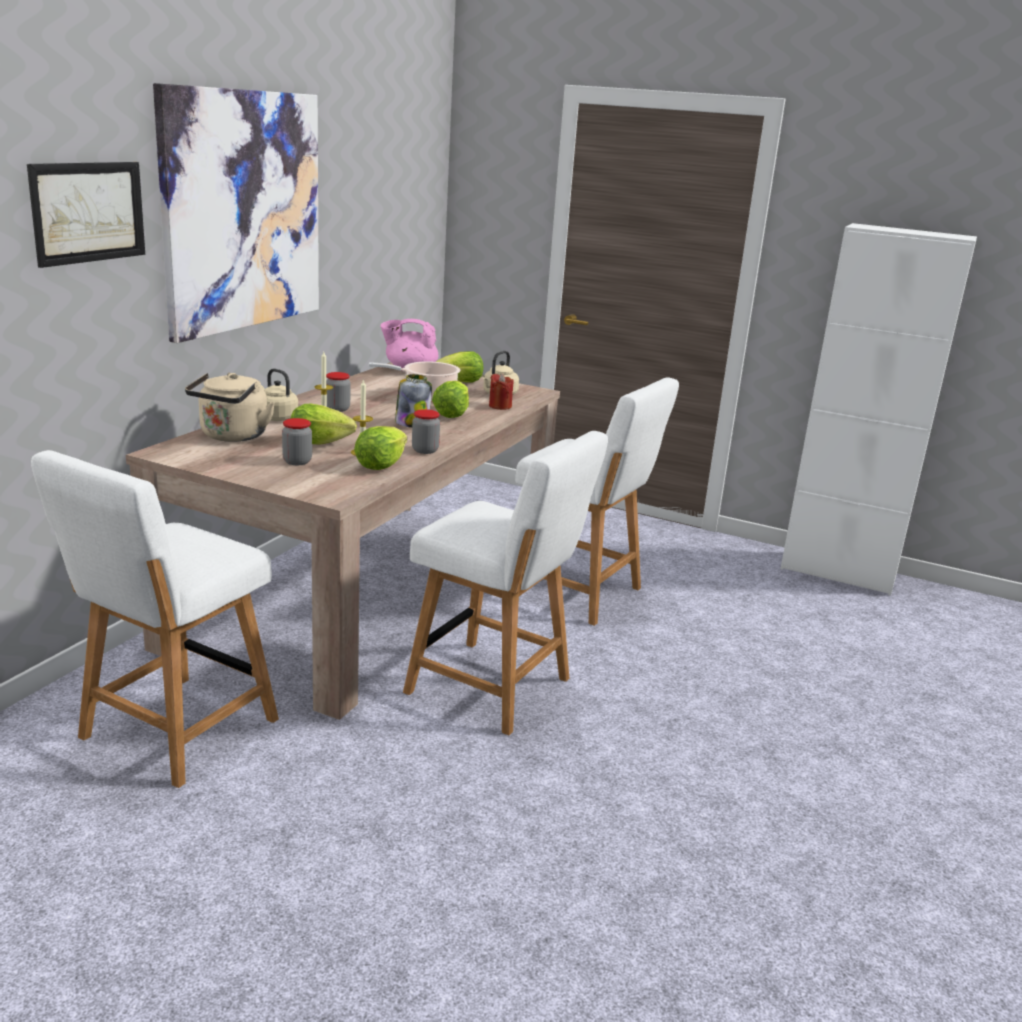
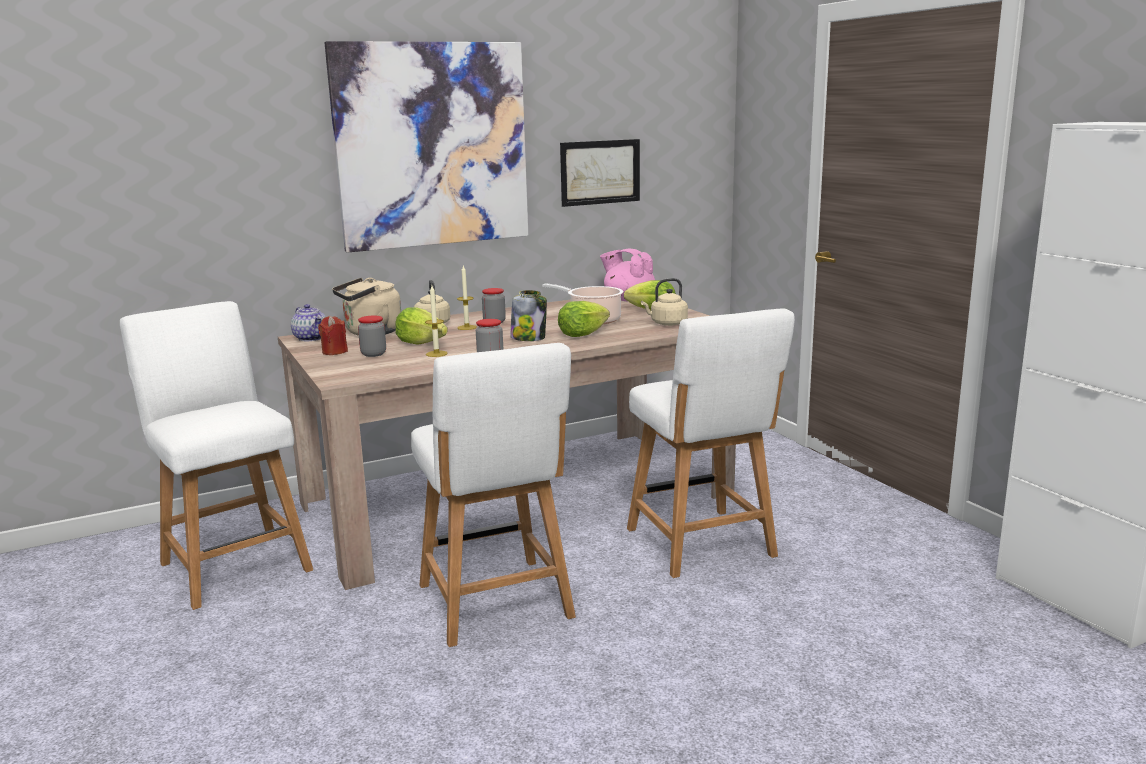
camera: 40 degrees right, 5 degrees down
(88, 212) = (257, 143): picture -> picture (600, 172)
(173, 733) = (233, 564): white chair -> white chair turned 75 degrees clockwise
(177, 452) = (311, 338): none -> teapot
(380, 465) = (427, 364): lettuce -> none
(500, 406) = (644, 332): red candle -> red candle (334, 352)

